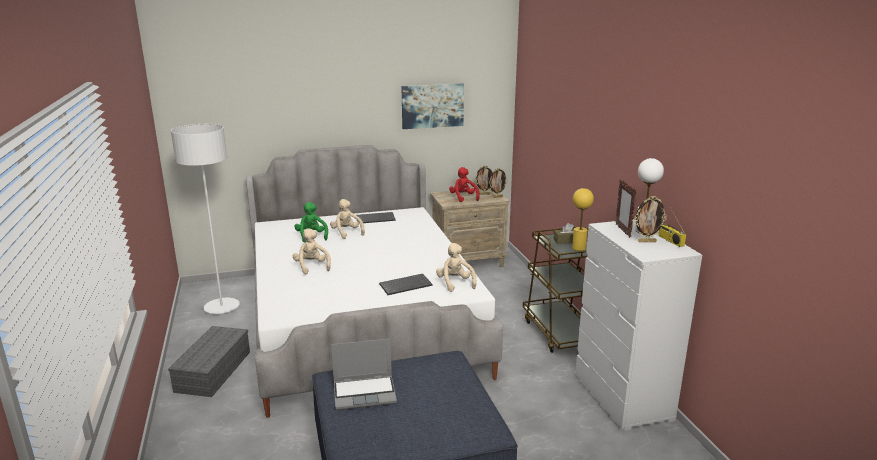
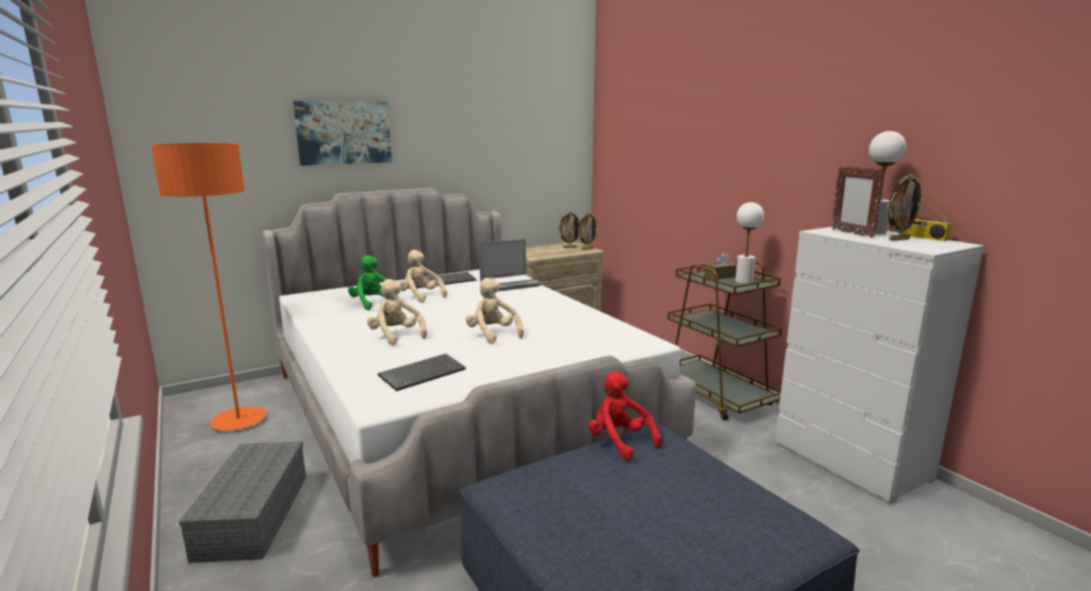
camera: 15 degrees left, 5 degrees down
(222, 307) = (239, 421): white floor lamp -> orange floor lamp
(365, 393) = (571, 504): laptop -> laptop (510, 284)
(406, 285) = (549, 344): keyboard -> keyboard (423, 373)
(432, 106) = (503, 139): picture -> picture (344, 133)
(455, 283) = (613, 336): beige plush toy -> beige plush toy (493, 335)
(463, 198) = (548, 252): red plush toy -> red plush toy (619, 442)
(579, 248) = (744, 282): yellow table lamp -> white table lamp

